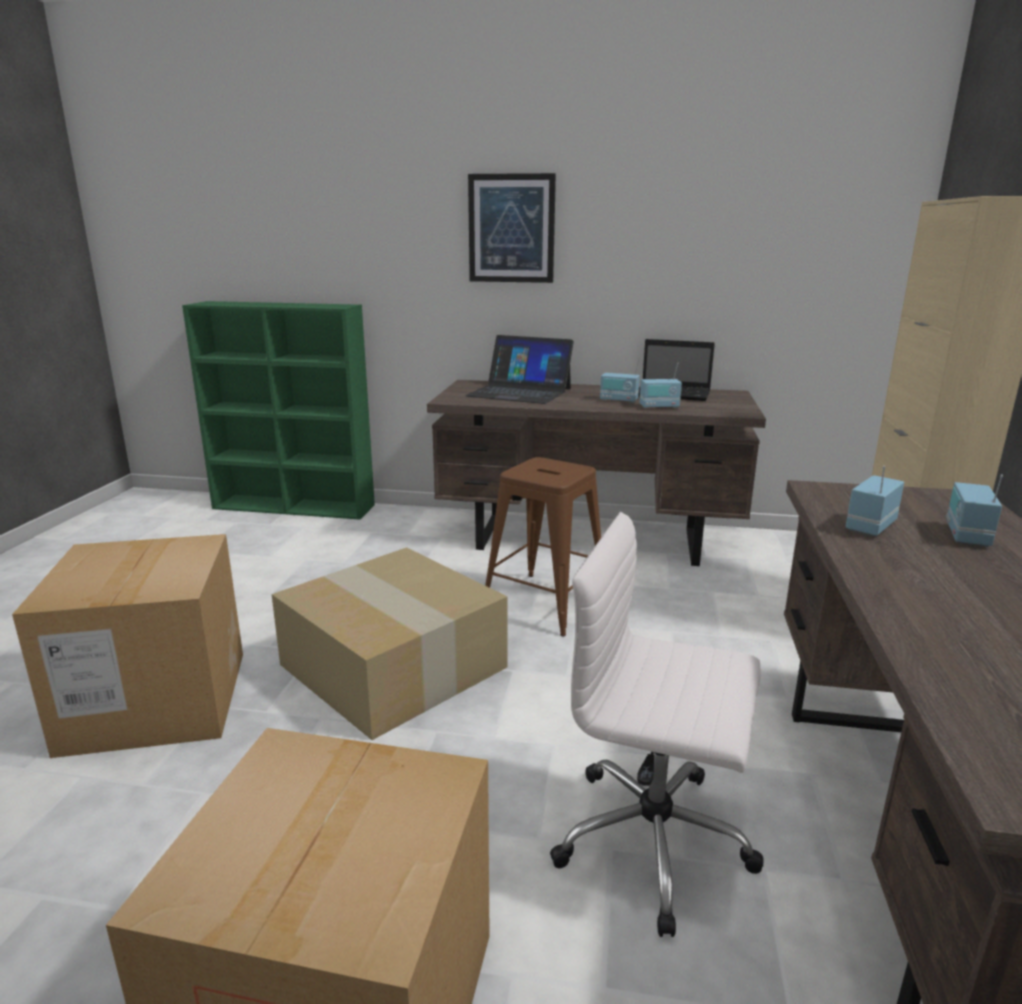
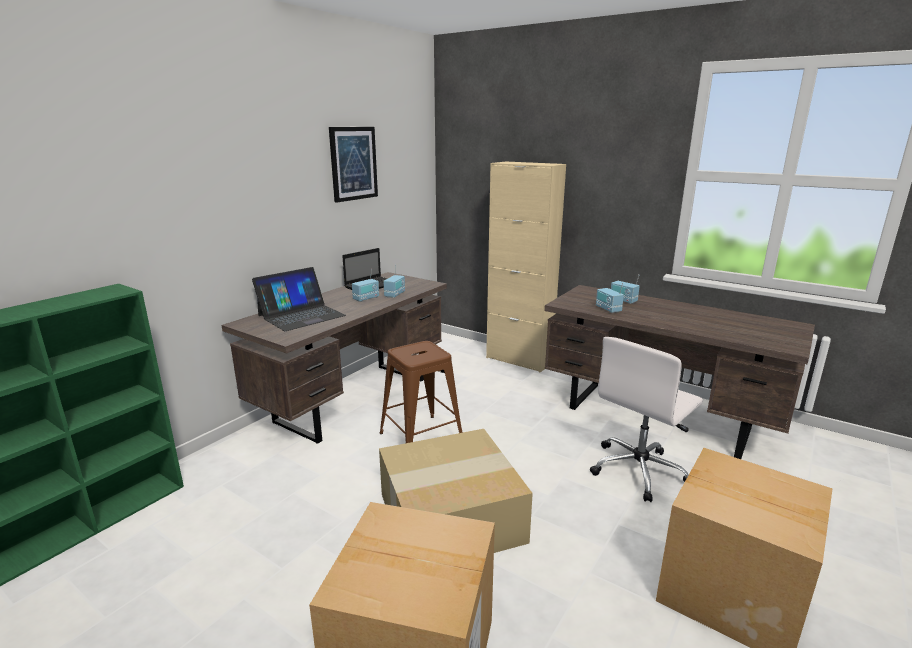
camera: 65 degrees left, 0 degrees up
(511, 229) = (242, 191): picture -> picture (353, 163)

